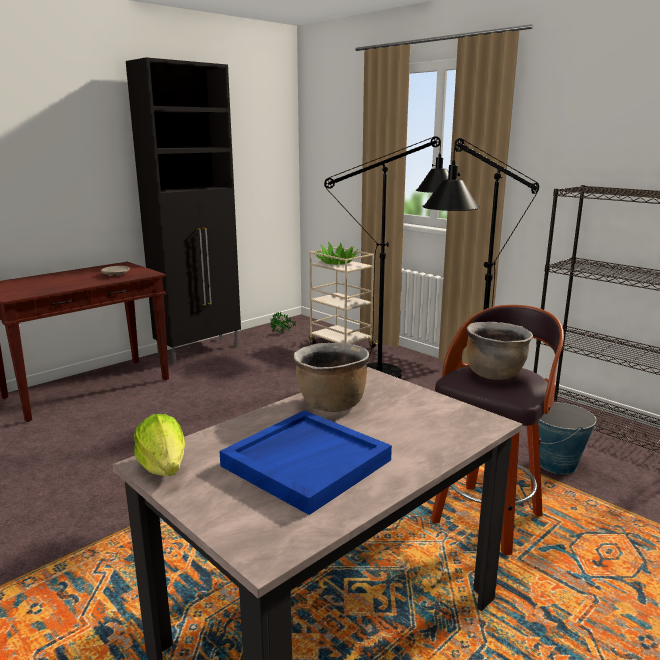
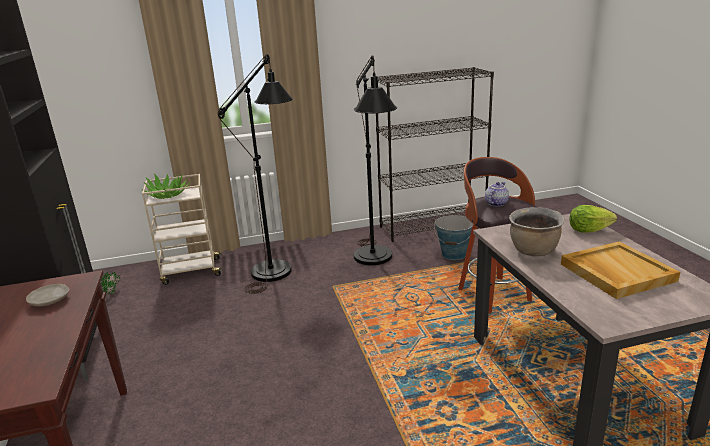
camera: 60 degrees left, 5 degrees up
(164, 468) = (615, 318): lettuce -> lettuce (588, 230)
(306, 462) = (615, 272): blue tray -> beige tray
(494, 374) = (495, 203): brown cooking pot -> teapot

